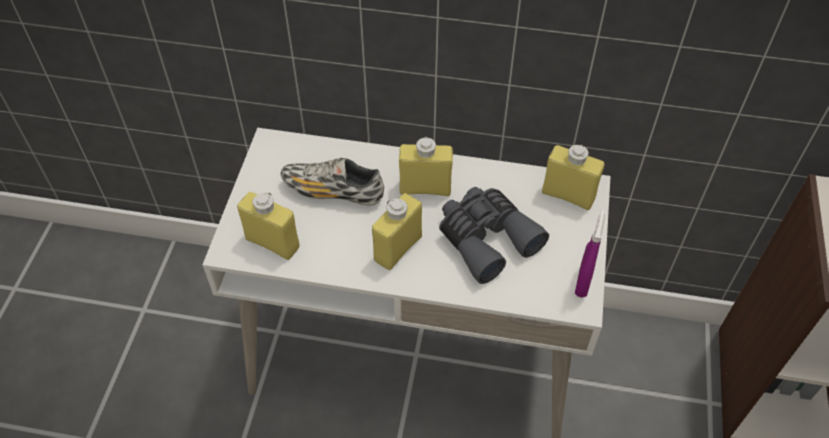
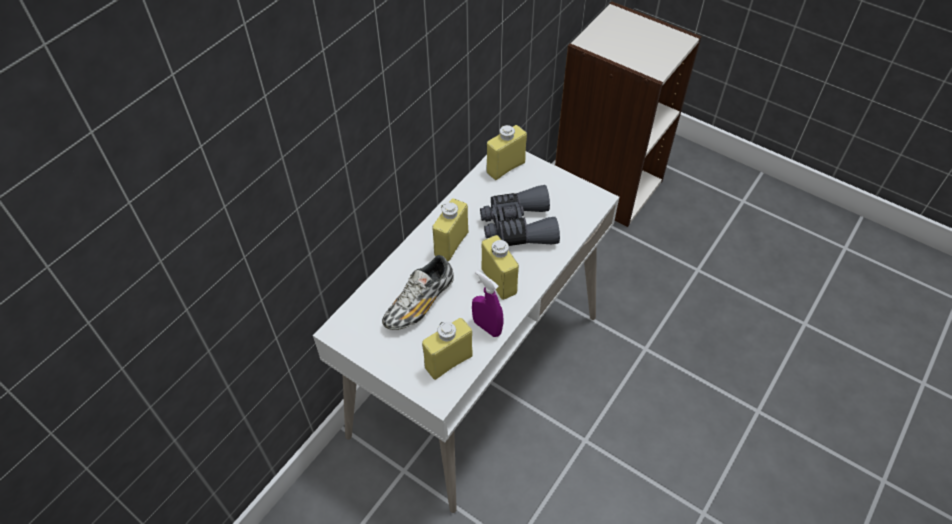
camera: 65 degrees left, 0 degrees up
(582, 282) = (581, 191): purple spray bottle -> purple spray bottle (487, 327)

